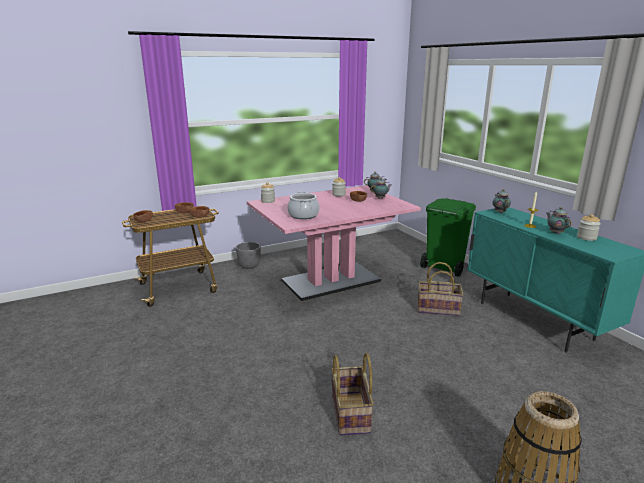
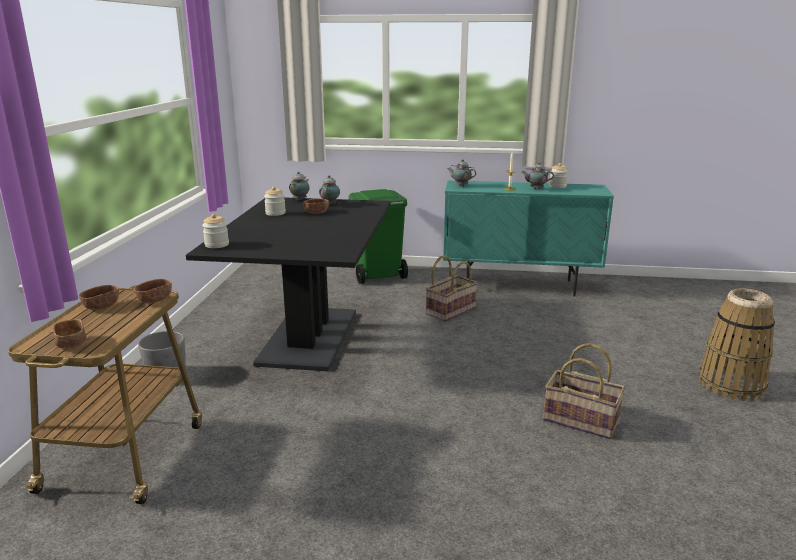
camera: 55 degrees left, 0 degrees up
(303, 215) = (318, 243): cooking pot -> none
(331, 281) = (309, 337): pink dining table -> black dining table

